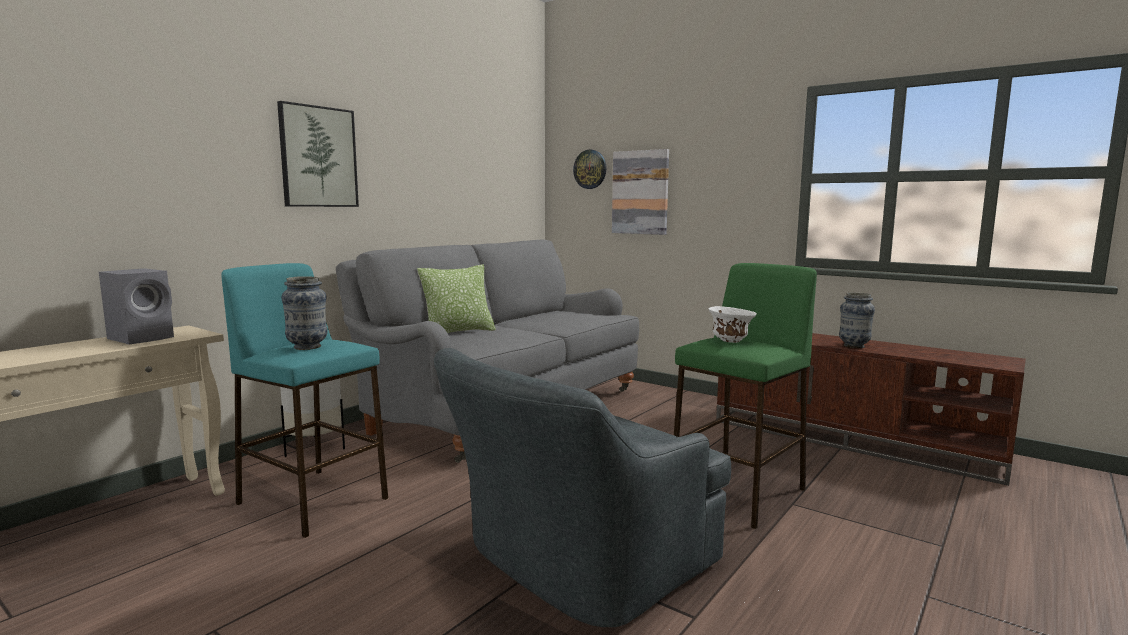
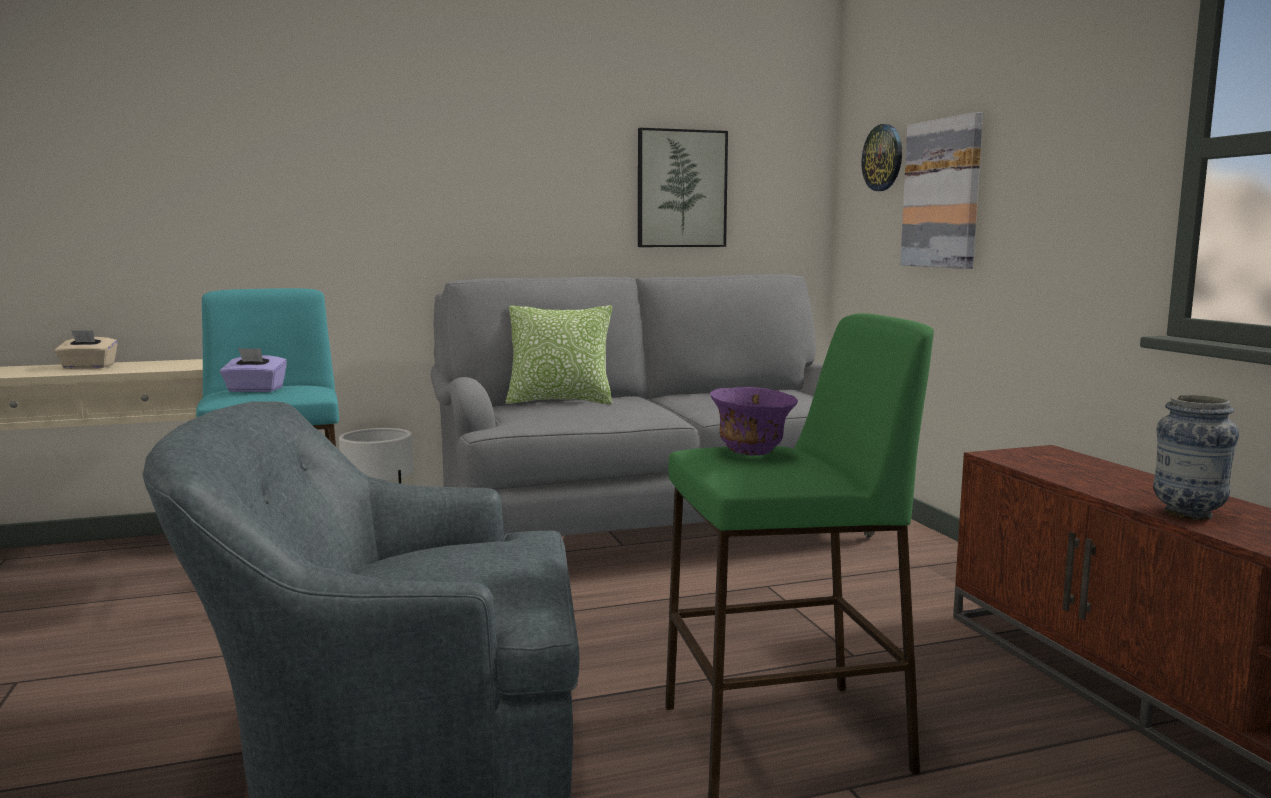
camera: 35 degrees right, 0 degrees up
(63, 348) = (88, 367): none -> beige tissue box
(143, 338) = (165, 365): grey speaker -> none
(307, 347) = (255, 390): vase -> purple tissue box
(318, 157) = (419, 157): picture -> picture (681, 189)
(730, 341) = (752, 453): white bowl -> purple bowl

